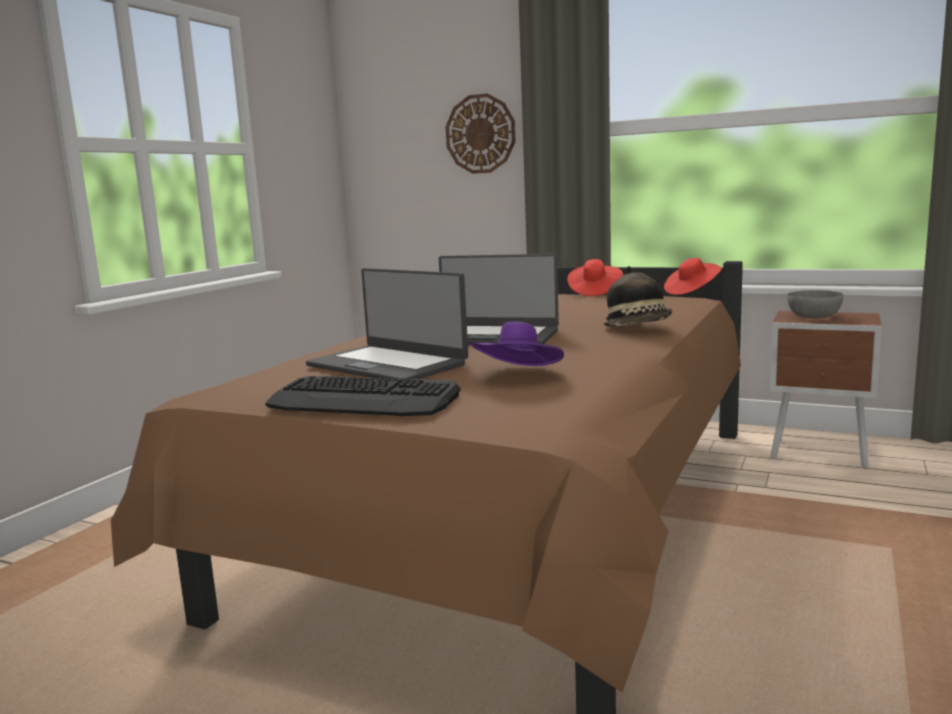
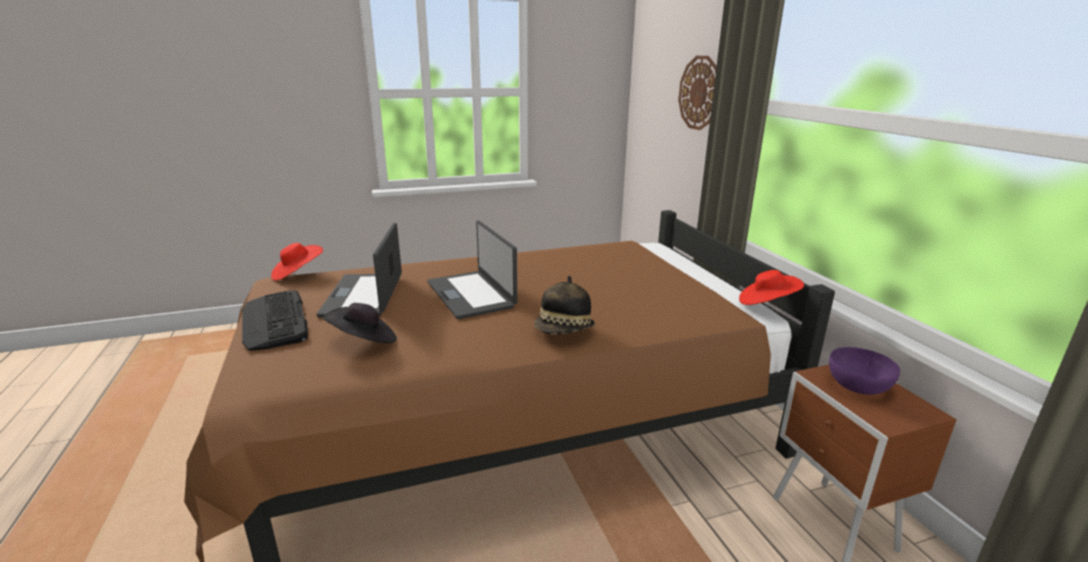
camera: 45 degrees right, 10 degrees up
(518, 375) = (364, 341): purple hat -> black hat
(594, 292) = (690, 270): red hat -> red hat (297, 274)
(814, 317) = (857, 386): grey bowl -> purple bowl

